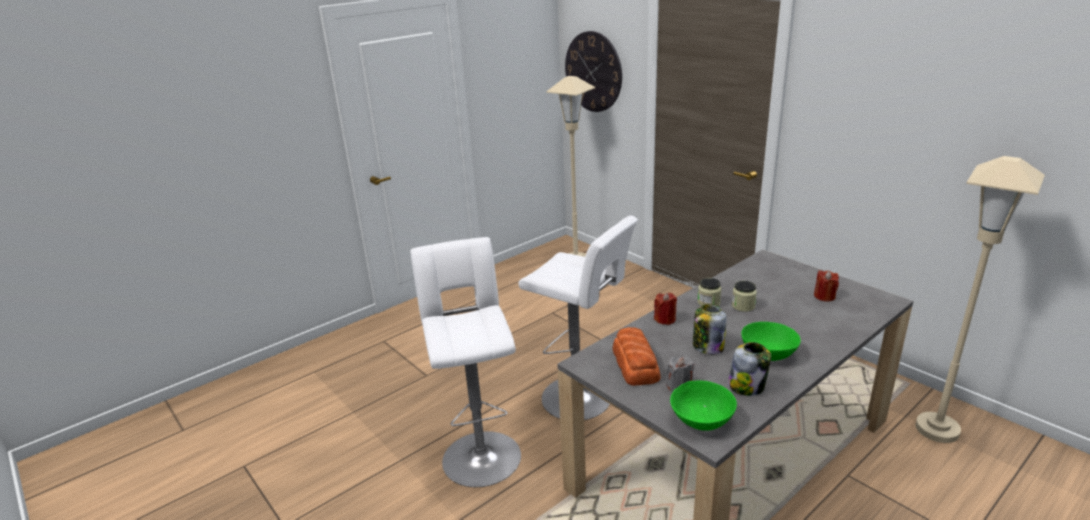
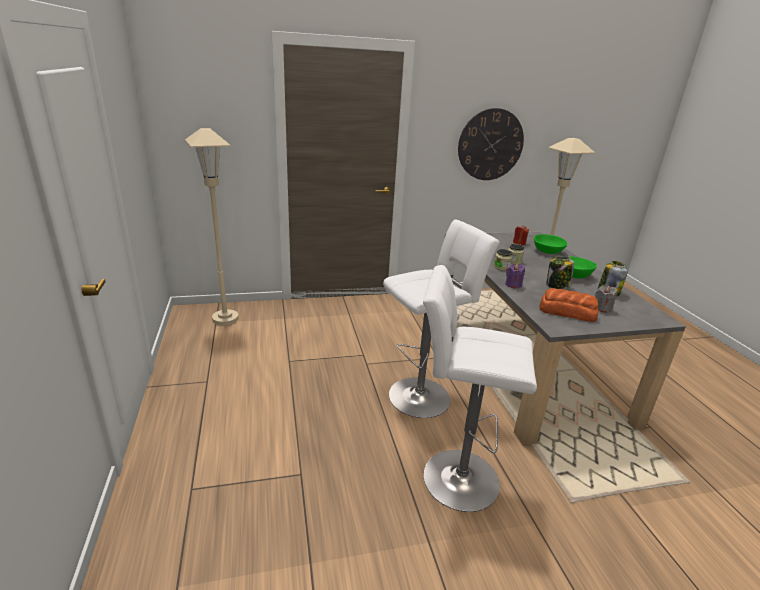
camera: 65 degrees left, 0 degrees up
(593, 72) = (200, 125): wall clock -> wall clock (490, 145)
(665, 319) = (513, 285): red candle -> purple candle
(702, 420) = (641, 315): green bowl -> green bowl (548, 251)

